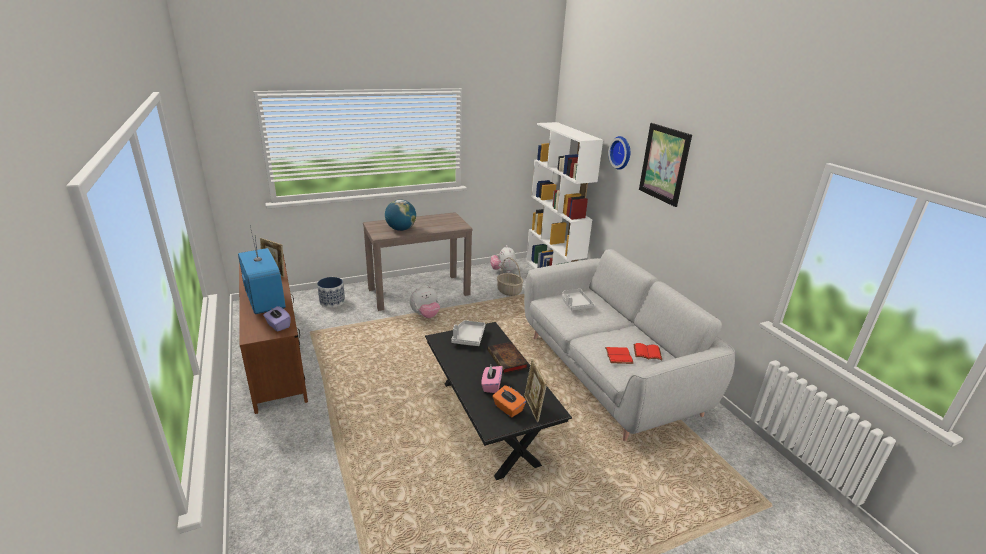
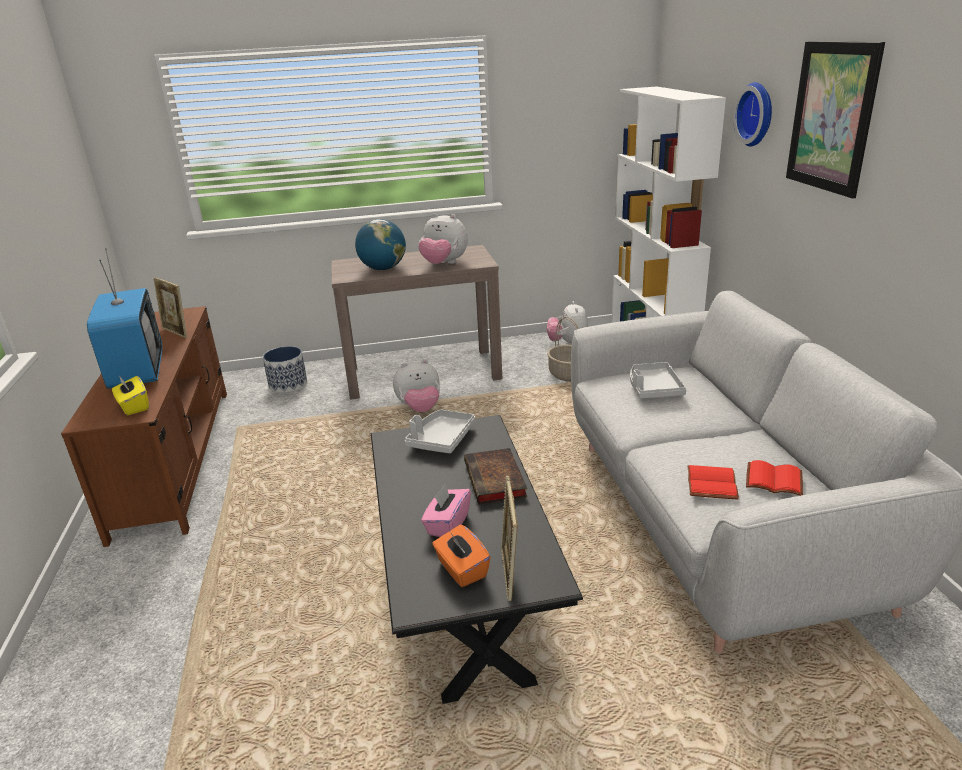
camera: 15 degrees right, 0 degrees up
(278, 325) = (134, 406): purple tissue box -> yellow tissue box
(438, 226) = (444, 264): none -> plush toy

